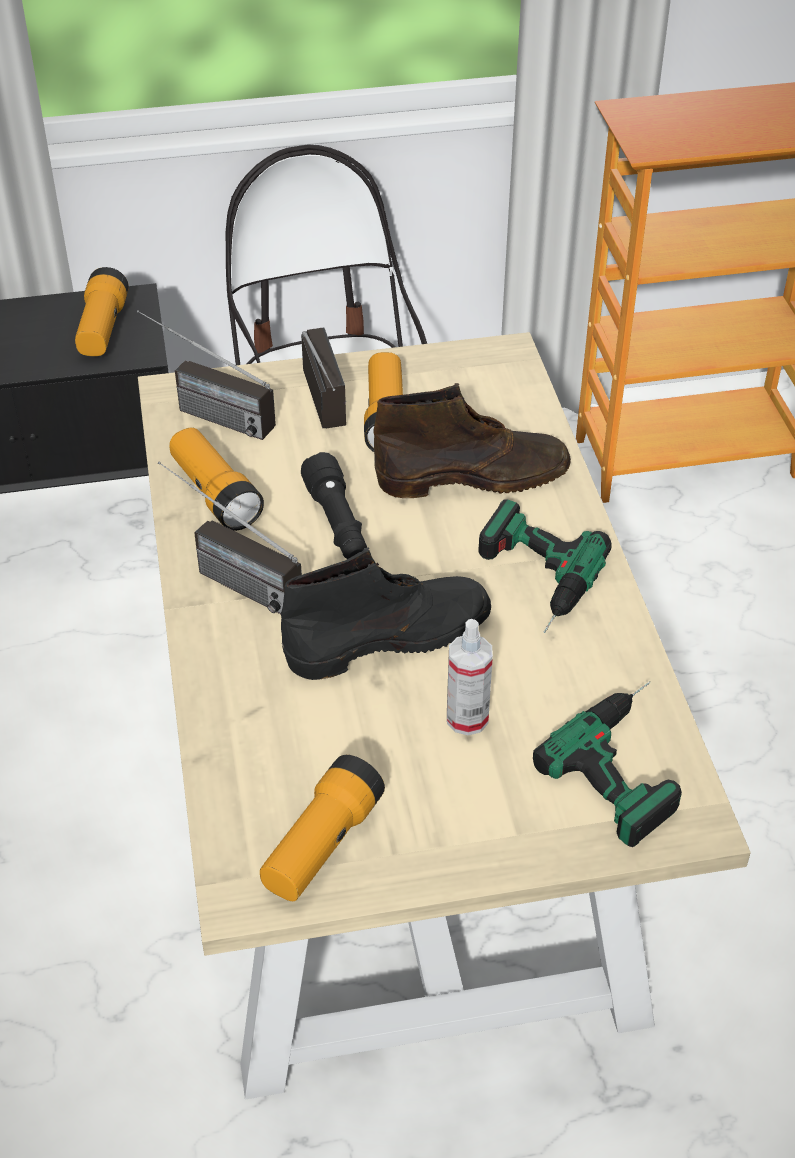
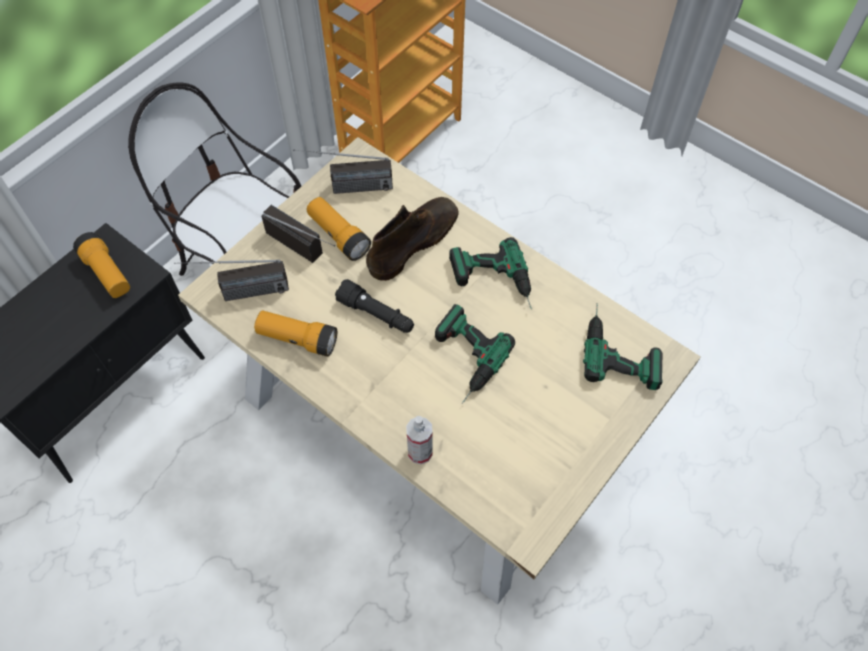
camera: 40 degrees left, 15 degrees up
(225, 576) = (352, 383): radio -> radio (346, 188)
(322, 845) = (538, 488): flashlight -> none
(390, 637) = (462, 360): black boot -> power drill
(467, 718) = (536, 377): spray bottle -> spray bottle (420, 452)

